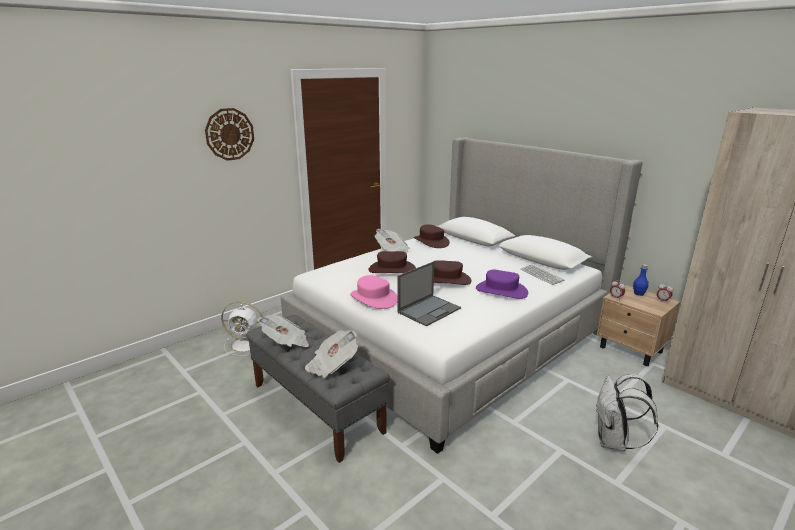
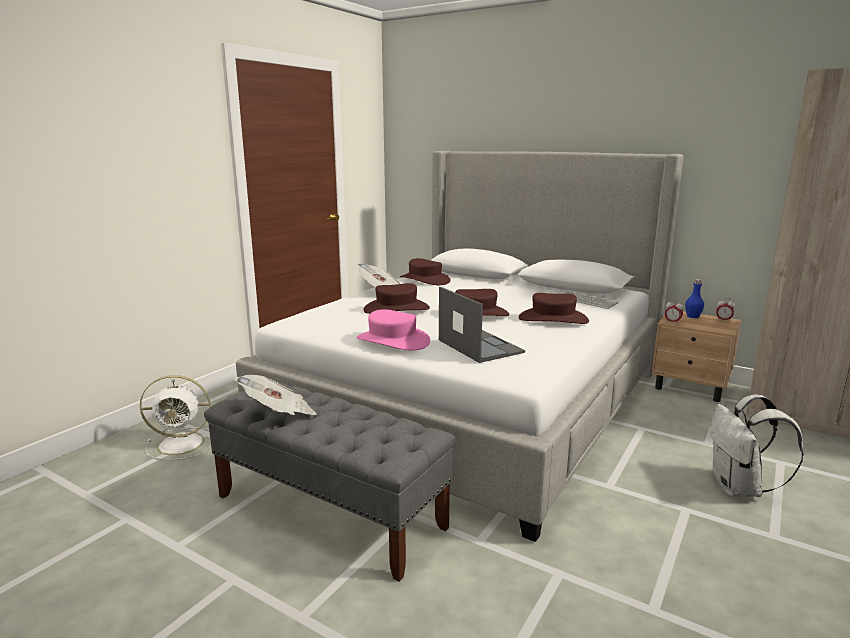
camera: 15 degrees left, 5 degrees down
(229, 134) = (138, 126): wall clock -> none
(332, 365) = (367, 433): newspaper -> none
(429, 310) = (479, 346): laptop -> laptop turned 60 degrees counterclockwise
(501, 291) = (553, 319): purple hat -> brown hat

